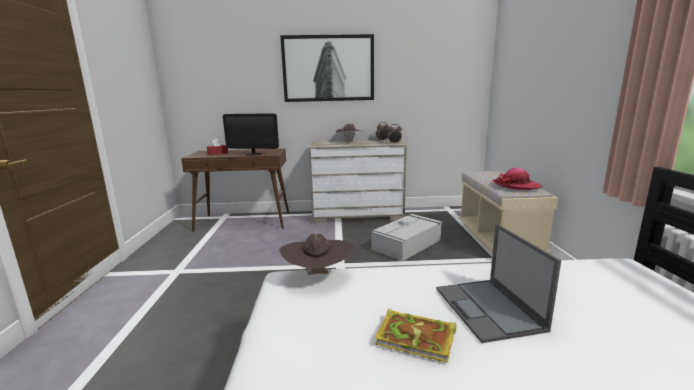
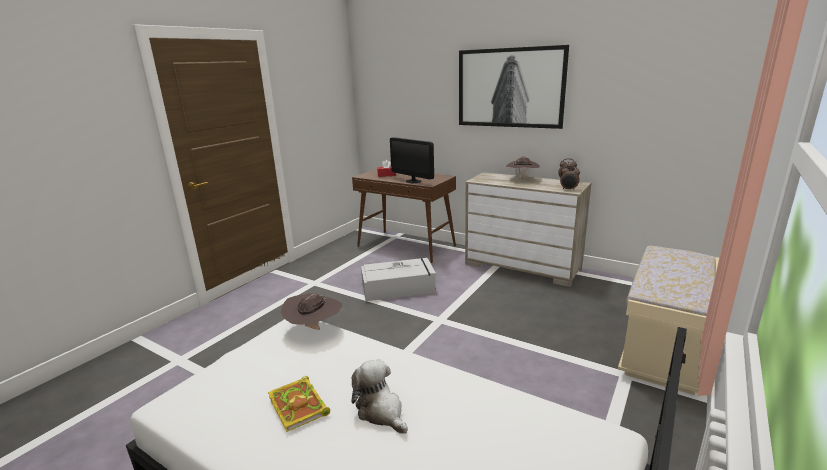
camera: 35 degrees right, 5 degrees up
(407, 244) = (535, 319): grey storage box -> grey storage box (399, 287)
(489, 309) = (381, 411): laptop -> plush toy
(516, 186) = (677, 286): hat -> none

